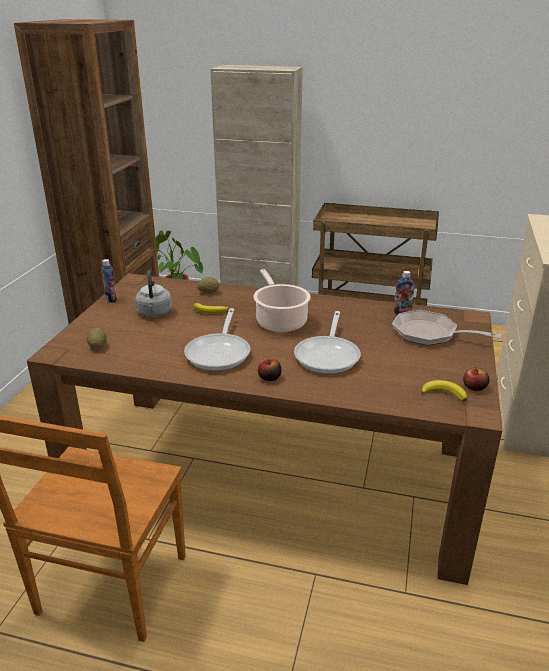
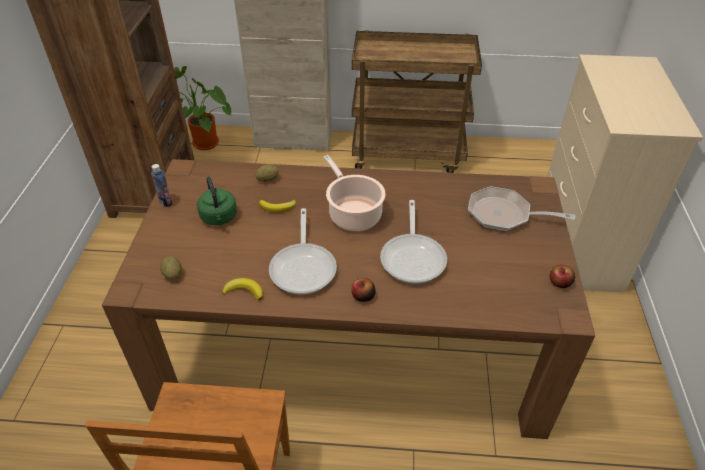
camera: 10 degrees left, 15 degrees up
(154, 313) = (219, 218): grey kettle -> green kettle
(402, 312) = (471, 187): bottle -> none
(444, 393) = (534, 295): banana -> banana (244, 291)

